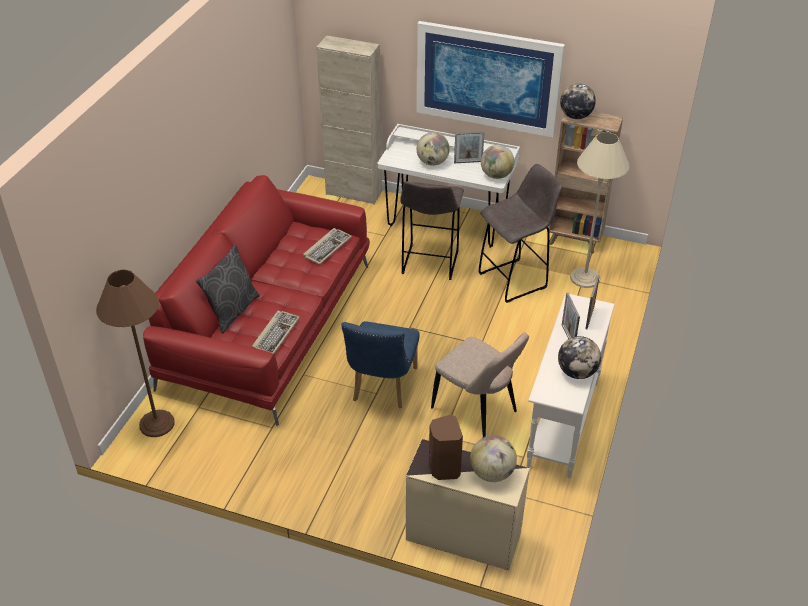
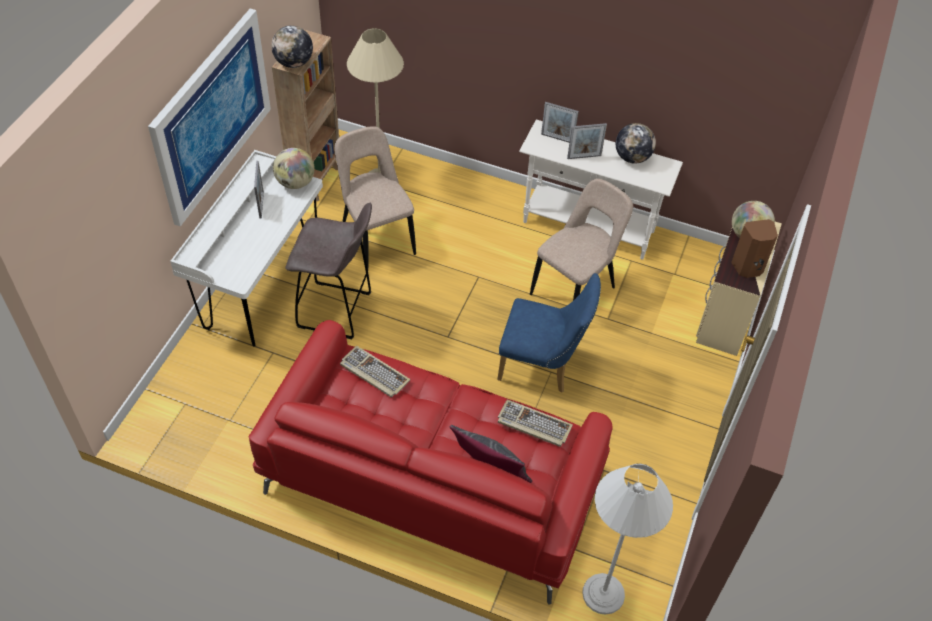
camera: 90 degrees left, 10 degrees up
(157, 424) = (603, 594): brown floor lamp -> white floor lamp
(353, 193) = (170, 384): beige cabinet -> none
(432, 162) = (255, 238): globe -> none
(514, 280) = (376, 237): grey stool -> beige chair

